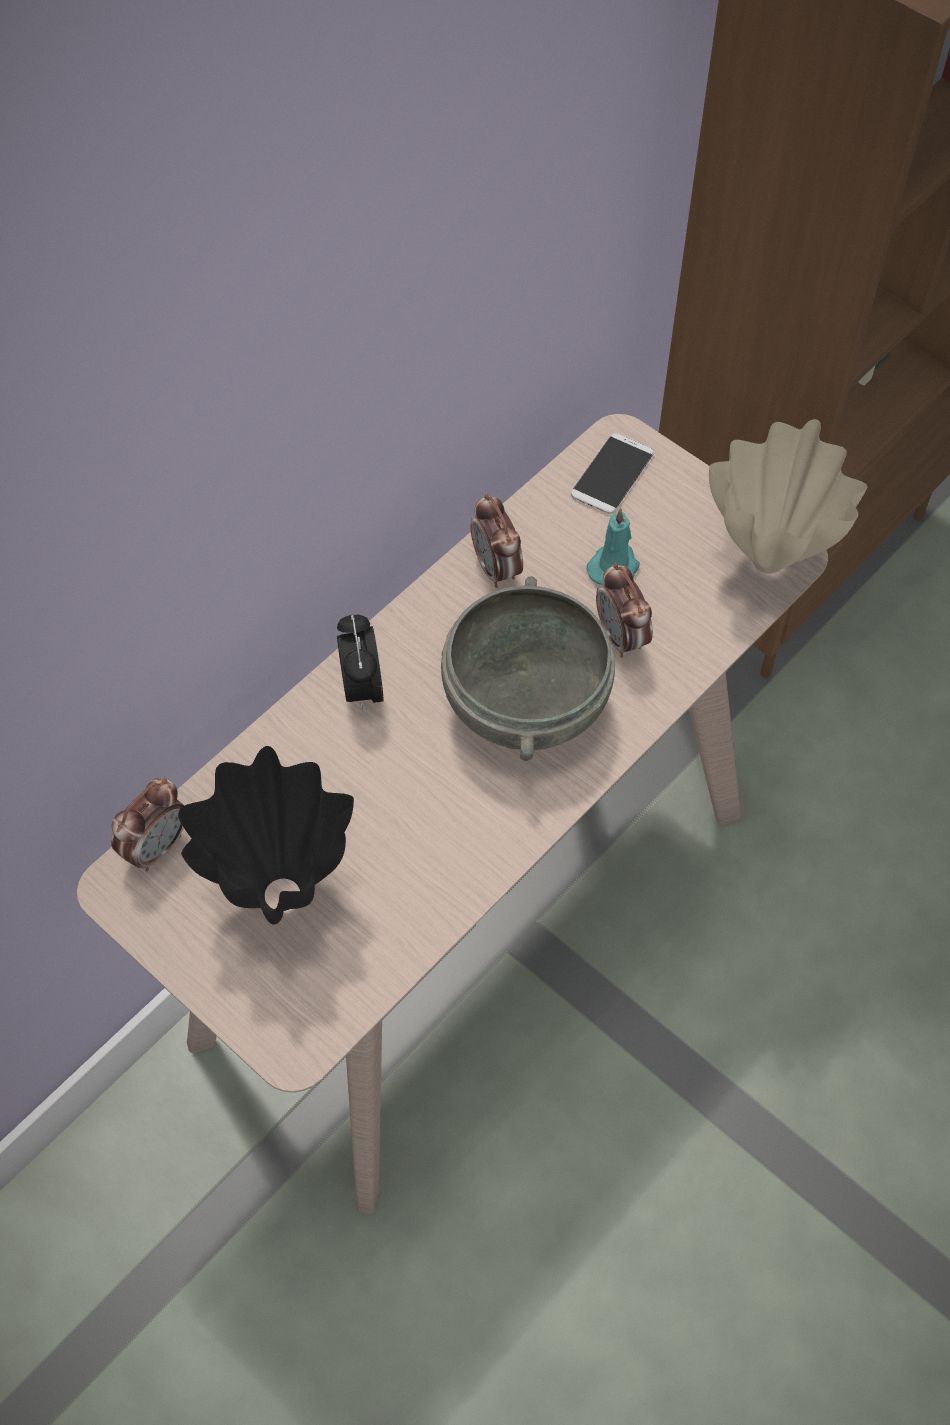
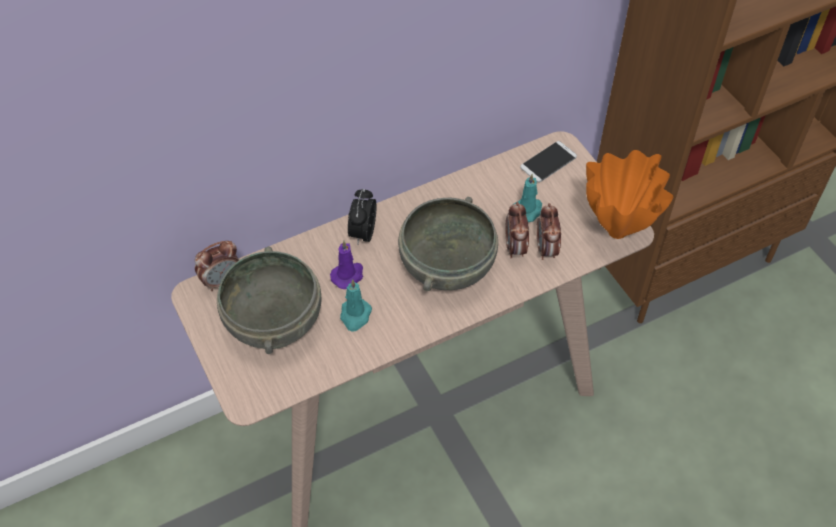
camera: 20 degrees right, 5 degrees down
(282, 891) = (275, 322): black vase -> grey bowl
(369, 769) = (348, 275): none -> purple candle
(411, 836) = (355, 316): none -> turquoise candle
(496, 569) = (462, 193): alarm clock -> alarm clock (546, 249)
(767, 563) = (616, 232): beige vase -> orange vase

